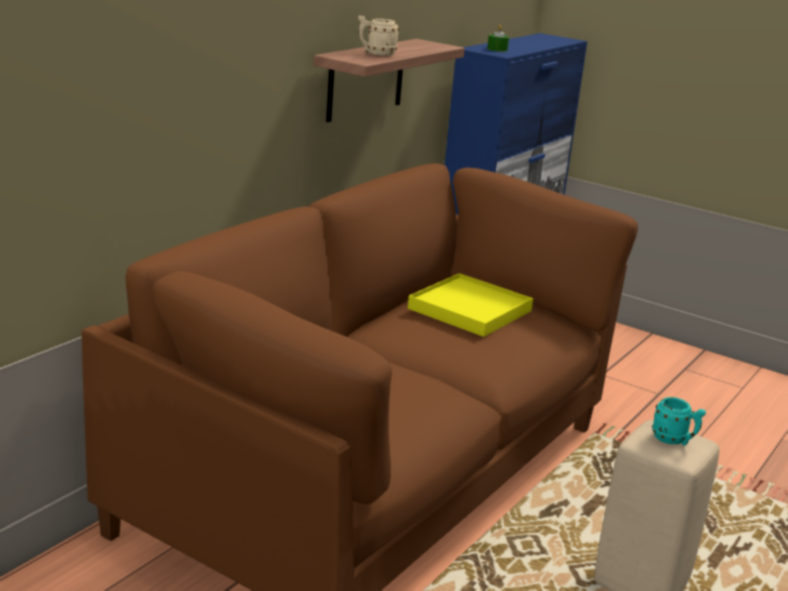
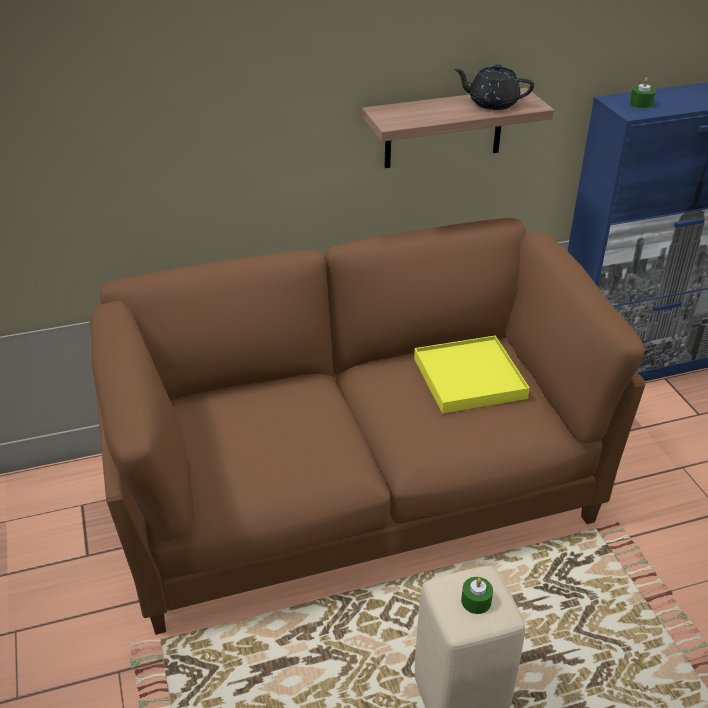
camera: 40 degrees right, 15 degrees up
(376, 54) = (427, 112): beige mug -> none
(413, 47) = (492, 103): none -> black teapot
(674, 440) = (476, 601): turquoise mug -> green candle

